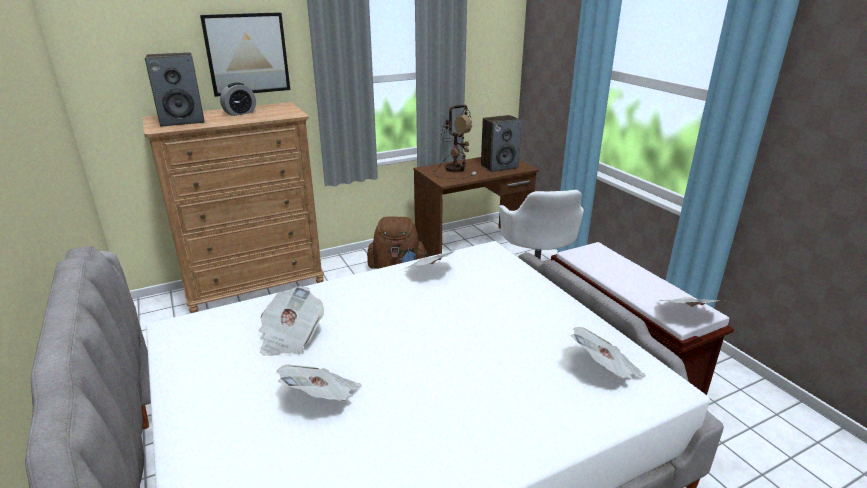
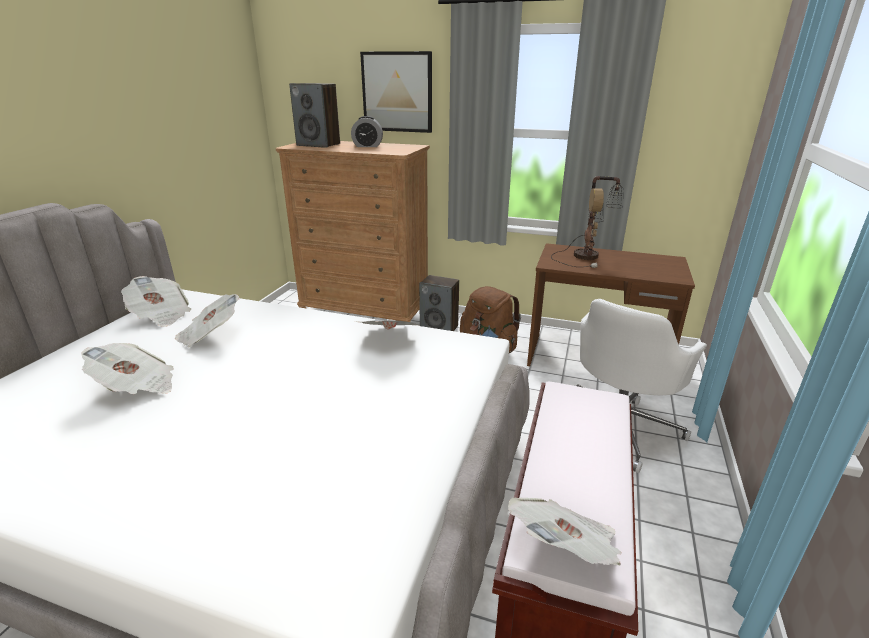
camera: 45 degrees right, 0 degrees up
(499, 166) = (645, 268): speaker -> speaker (439, 328)
(605, 370) = (336, 527): newspaper -> newspaper (160, 315)

